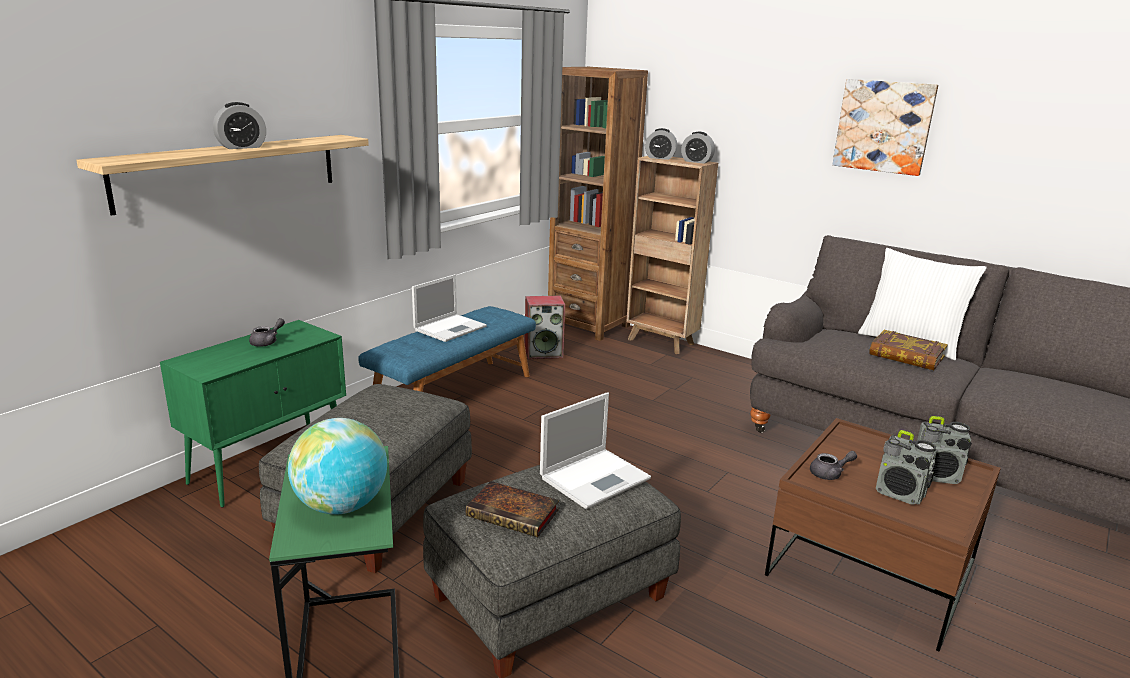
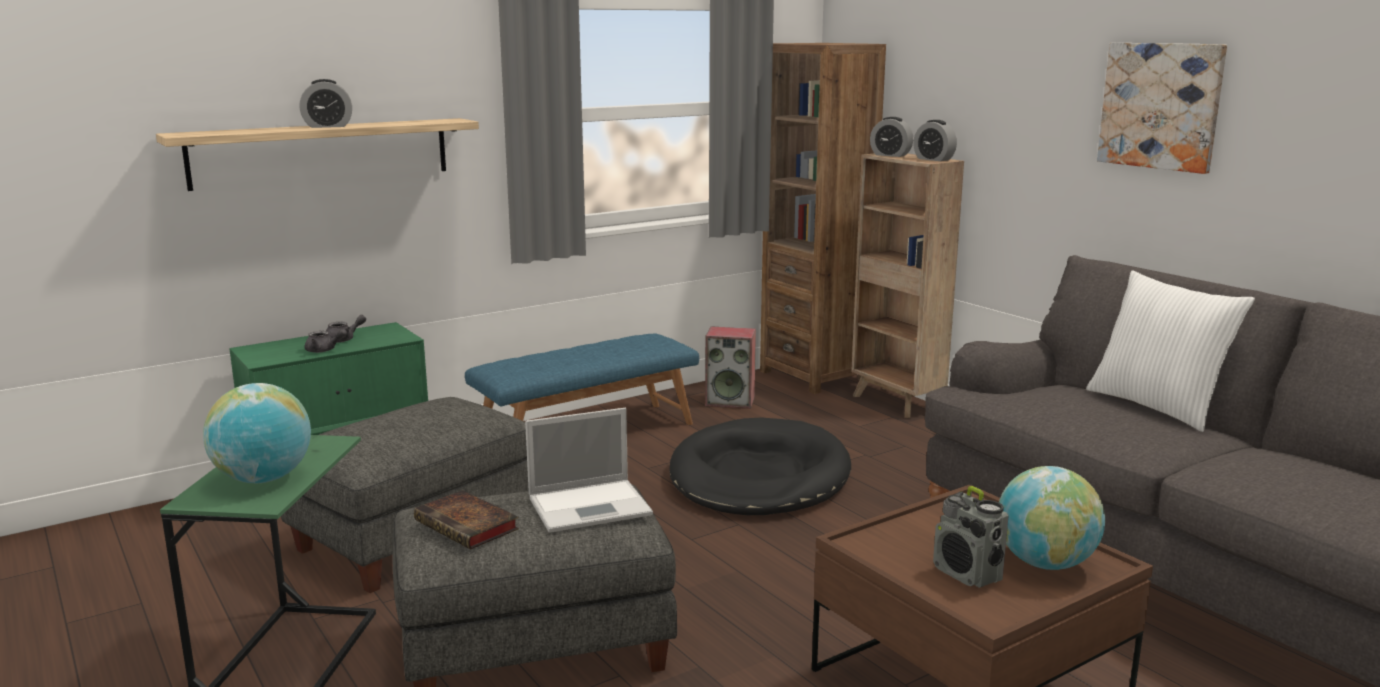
camera: 20 degrees right, 5 degrees down
(451, 328) = (585, 351): laptop -> none
(611, 416) = (759, 476): none -> black dog bed
(830, 474) = (893, 541): grey teapot -> grey teapot (324, 350)
(906, 356) = (1122, 418): book -> none
(936, 476) = (1045, 563): radio -> globe

